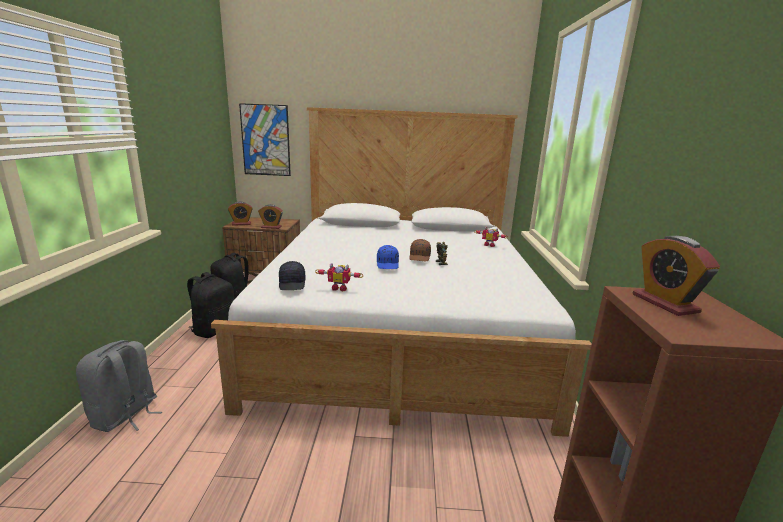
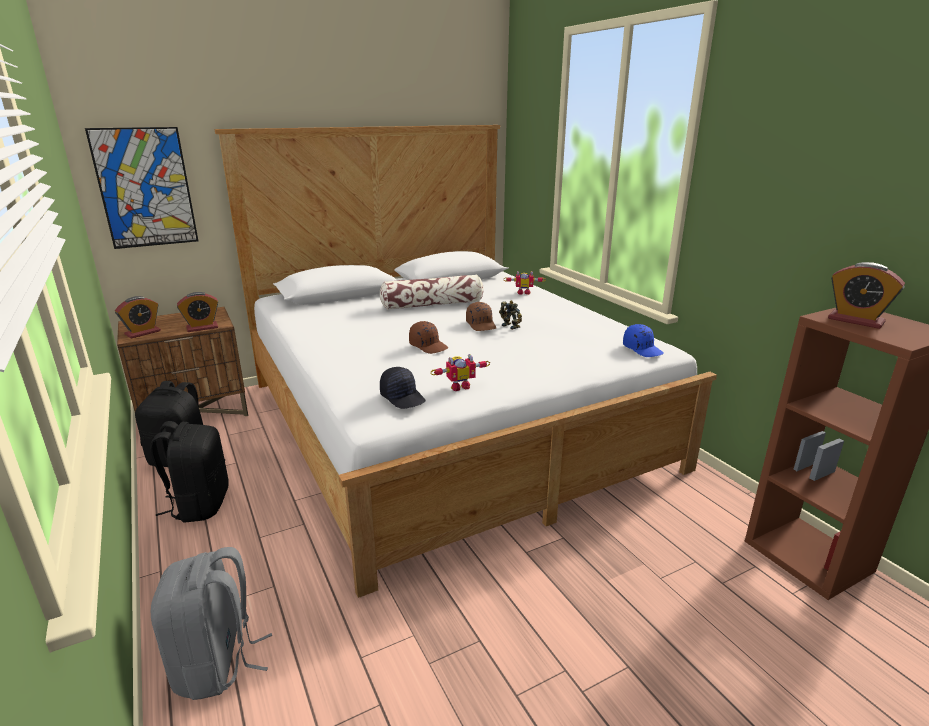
camera: 30 degrees left, 5 degrees up
(360, 260) = (428, 346): none -> brown cap
(388, 264) = (465, 343): blue cap -> blue cap (642, 349)
(410, 239) = (432, 304): none -> pillow

